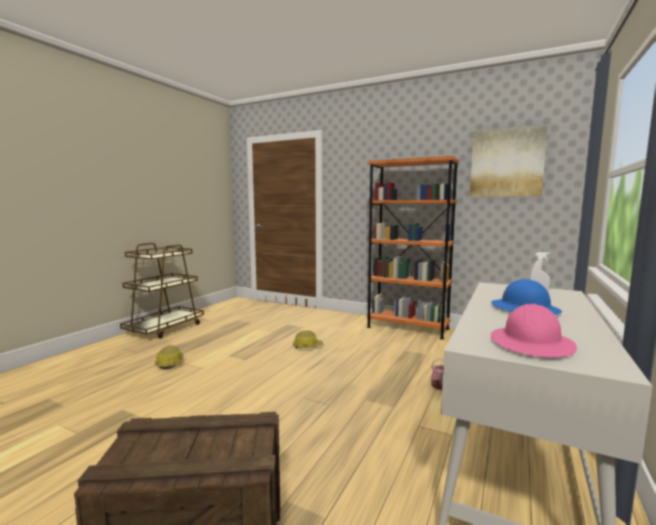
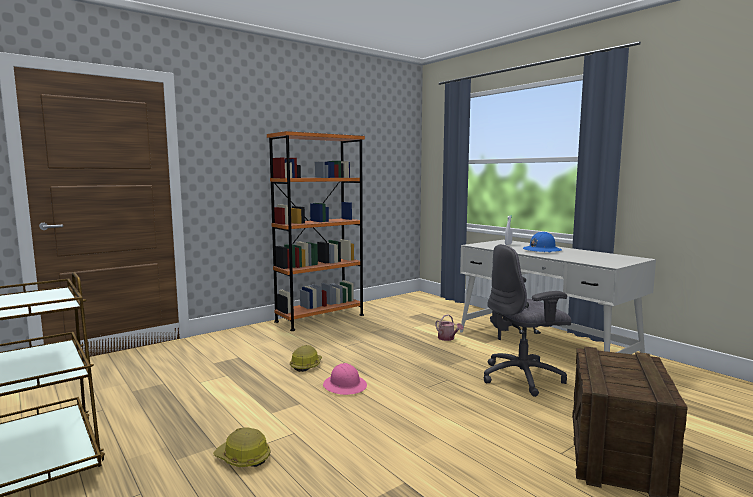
camera: 65 degrees left, 0 degrees up
(376, 451) = (523, 378): none -> grey office chair
(506, 163) = (373, 144): picture -> none
(531, 344) = (607, 259): pink hard hat -> pink hard hat (345, 386)

